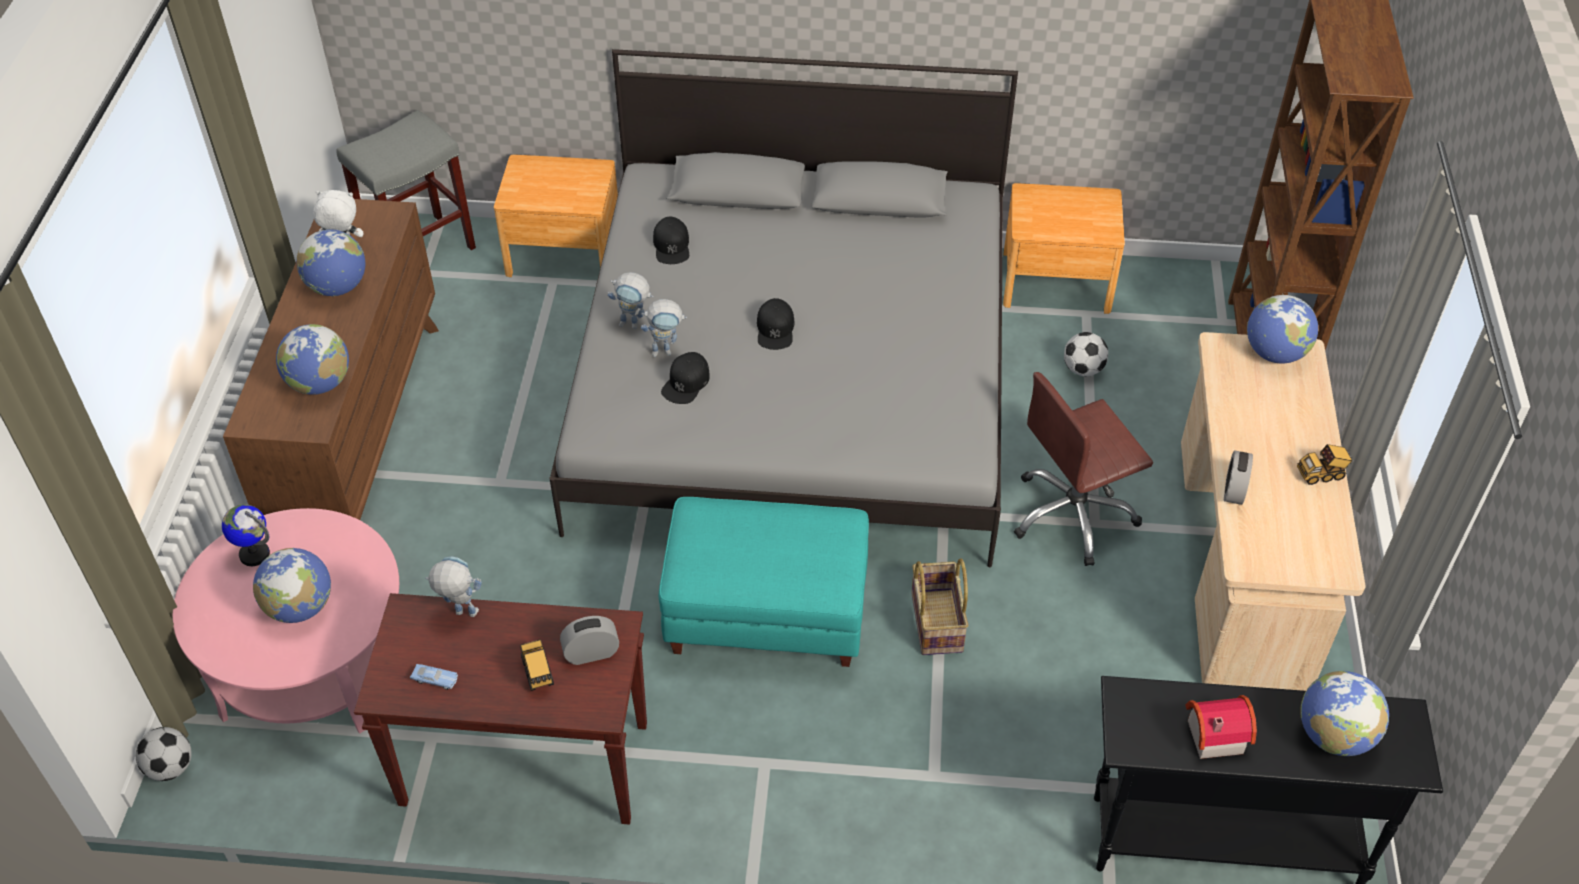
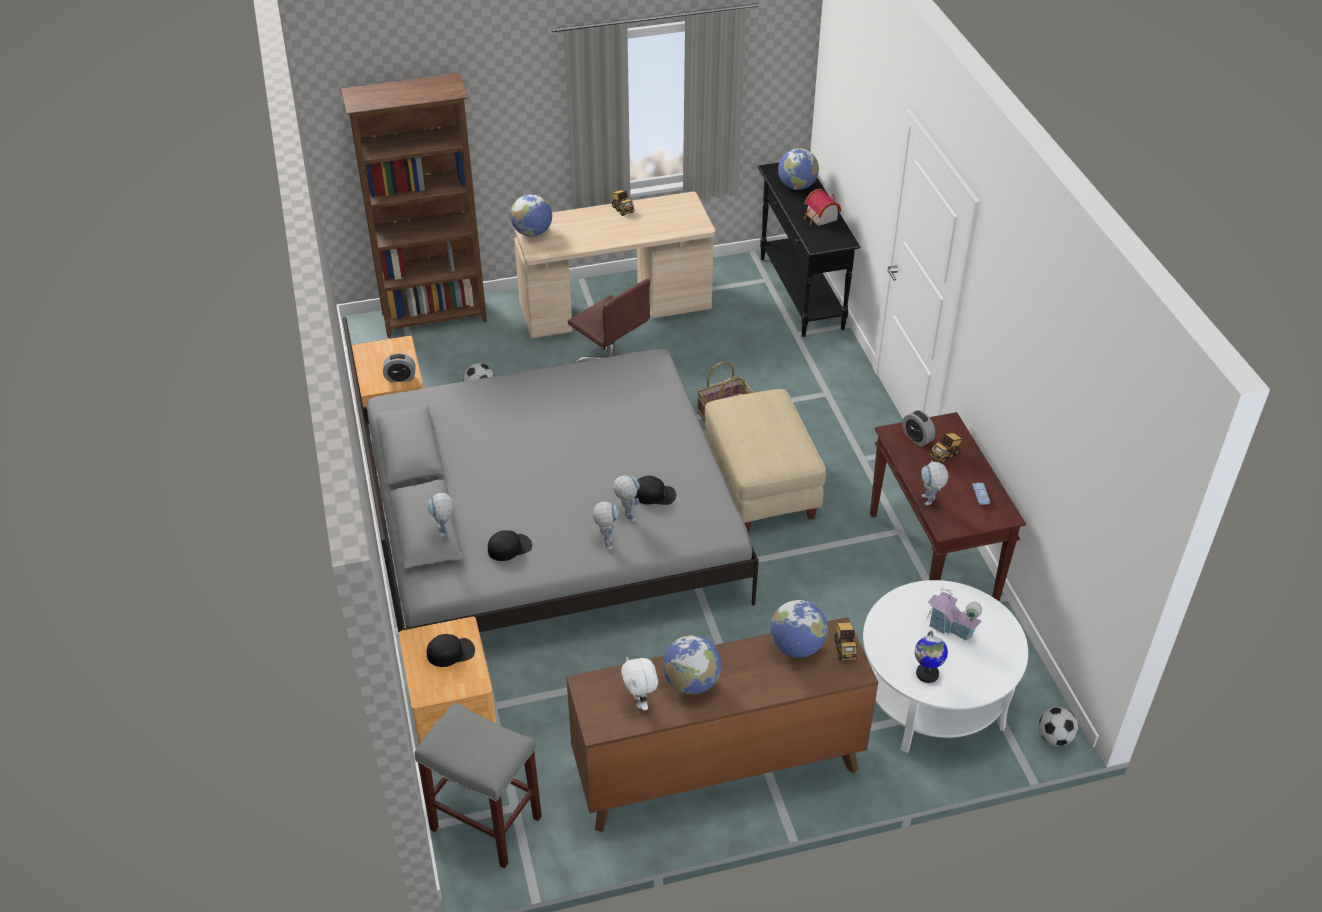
camera: 110 degrees left, 5 degrees down
(286, 423) = (844, 648): none -> toy truck
(300, 607) = (950, 628): globe -> toy house
(313, 664) = (933, 697): pink coffee table -> white coffee table
(693, 176) = (444, 534): none -> toy robot
(766, 613) = (759, 485): turquoise ottoman -> beige ottoman
(775, 329) = (578, 466): black cap -> black cap (451, 652)
(1234, 490) = (650, 235): alarm clock -> alarm clock (400, 378)

